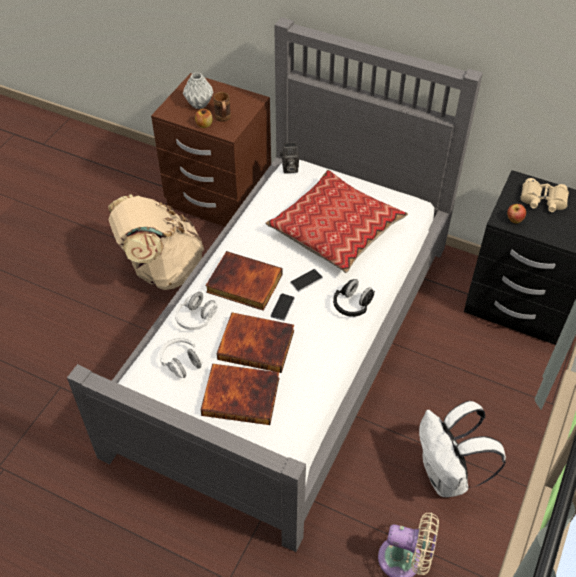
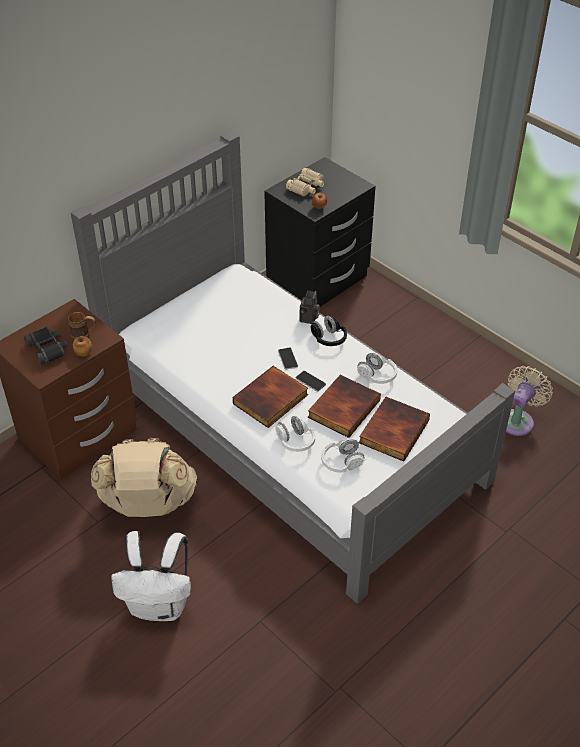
camera: 70 degrees left, 5 degrees down
(199, 104) = (48, 349): grey vase -> black binoculars
(289, 169) = (142, 333): camera -> camera (309, 319)
(317, 361) = (377, 376): none -> white headphones
(336, 229) = (238, 324): pillow -> none
(447, 476) = (457, 374): white backpack -> white backpack (160, 605)

